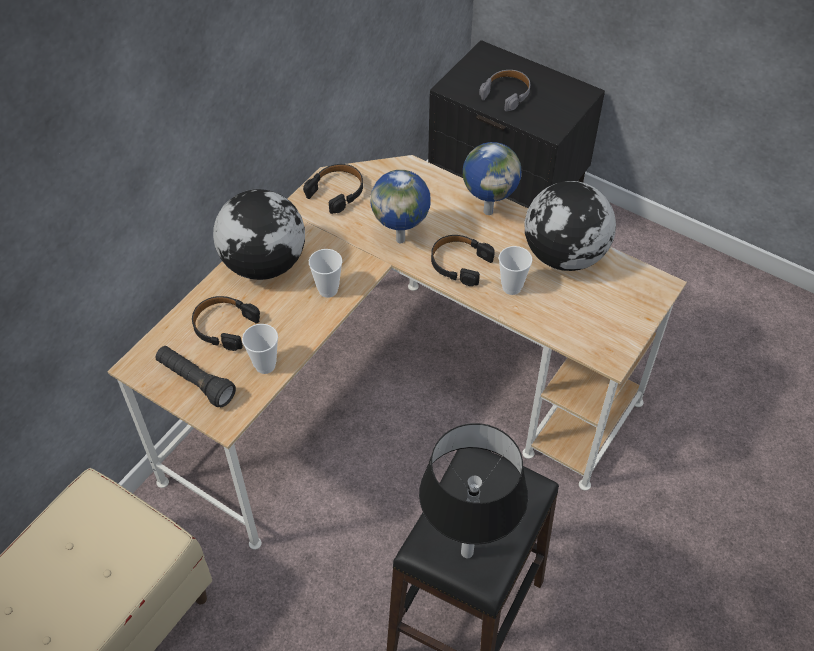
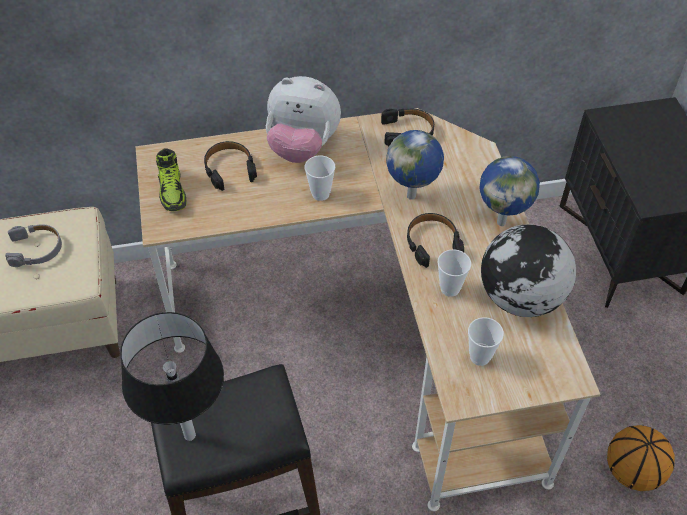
camera: 45 degrees right, 0 degrees up
(195, 382) = (172, 191): black flashlight -> shoe
(264, 263) = (302, 147): globe -> plush toy
(265, 365) = (223, 212): cup -> cup (480, 357)
(506, 94) = (645, 151): grey headphones -> grey headphones (36, 249)
(677, 347) = (633, 471): none -> basketball

